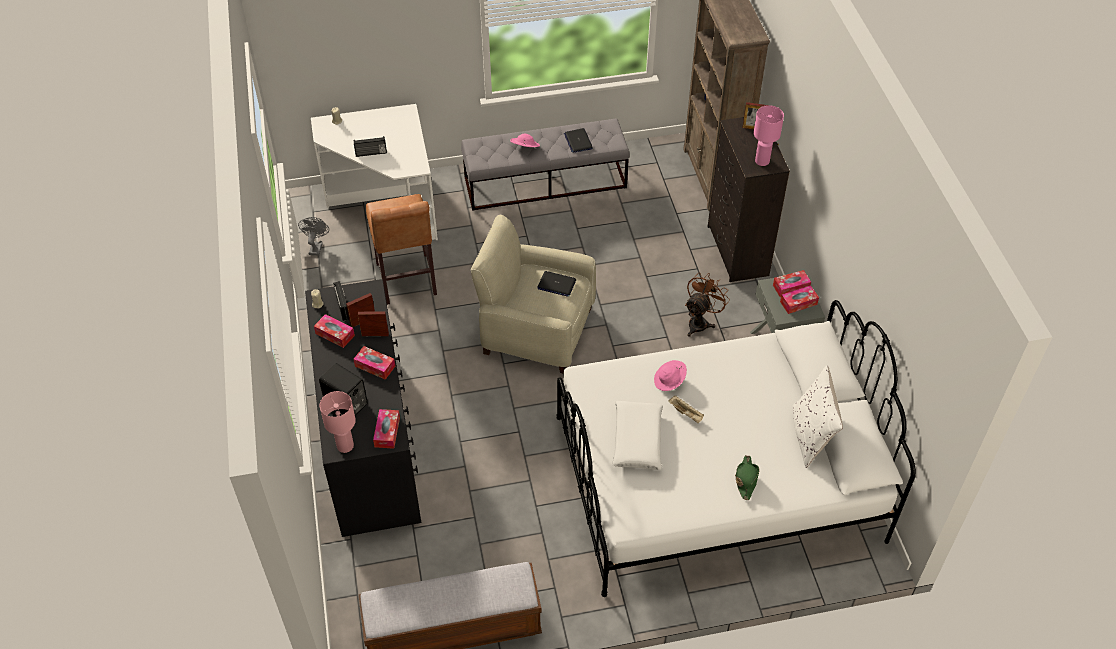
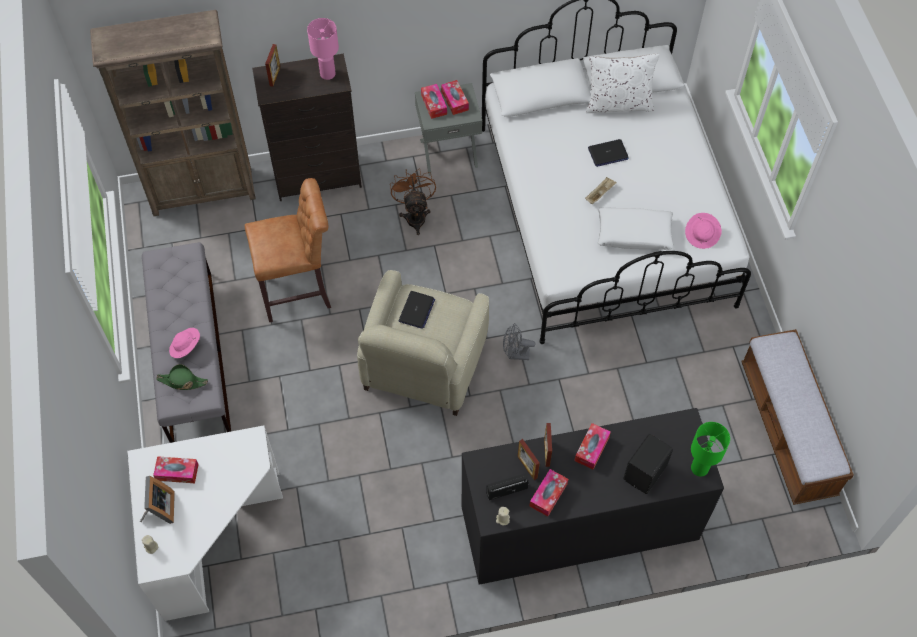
camera: 90 degrees left, 10 degrees up
(316, 246) = (280, 617): grey fan -> grey fan (515, 354)
(345, 446) = (699, 468): pink table lamp -> green table lamp
(365, 123) = (160, 510): none -> picture frame
(371, 153) = (220, 497): radio -> none
(387, 432) = (678, 429): tissue box -> tissue box (177, 472)
(407, 282) = (347, 502): brown stool -> brown stool (299, 291)
(578, 141) = (180, 291): laptop -> laptop (608, 153)
(669, 381) = (562, 205): pink hat -> pink hat (702, 235)
(700, 322) = (415, 215): brown fan -> brown fan turned 45 degrees clockwise
(746, 479) = (670, 154): green hat -> green hat (182, 381)

